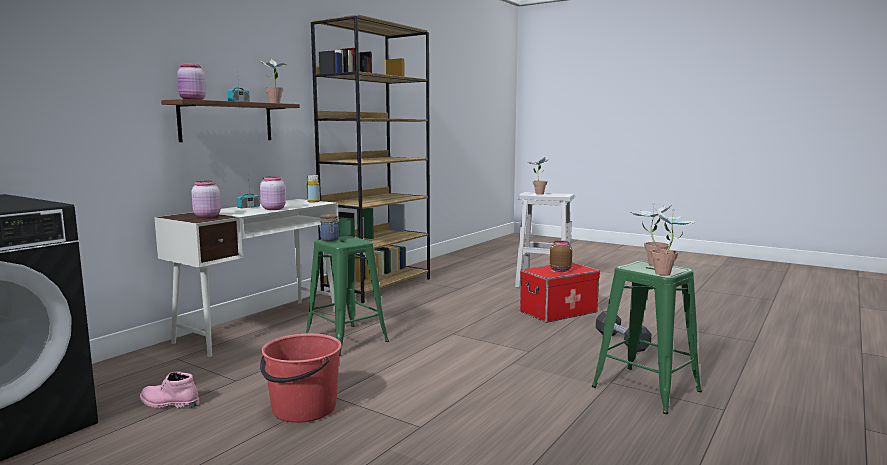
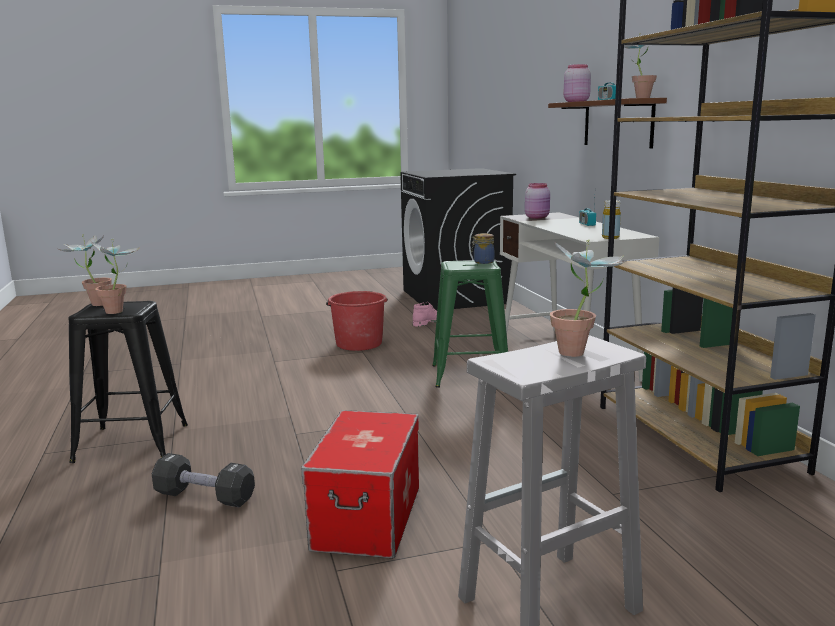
camera: 130 degrees right, 5 degrees up
(273, 209) = (559, 227): pink jar -> none
(559, 270) = (360, 436): brown jar -> none
(646, 389) = (132, 443): green stool -> black stool

